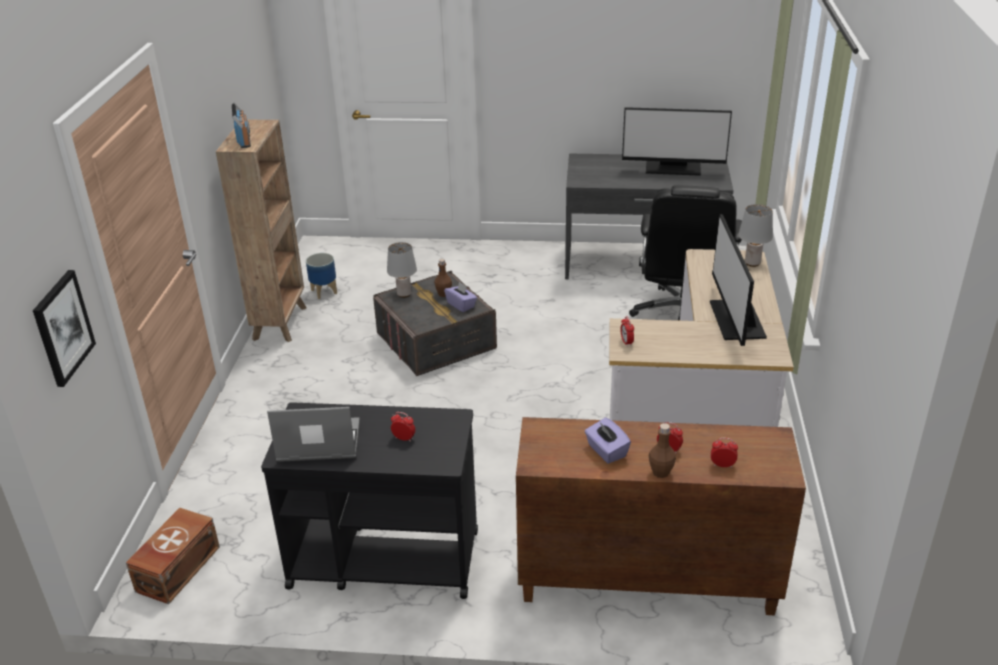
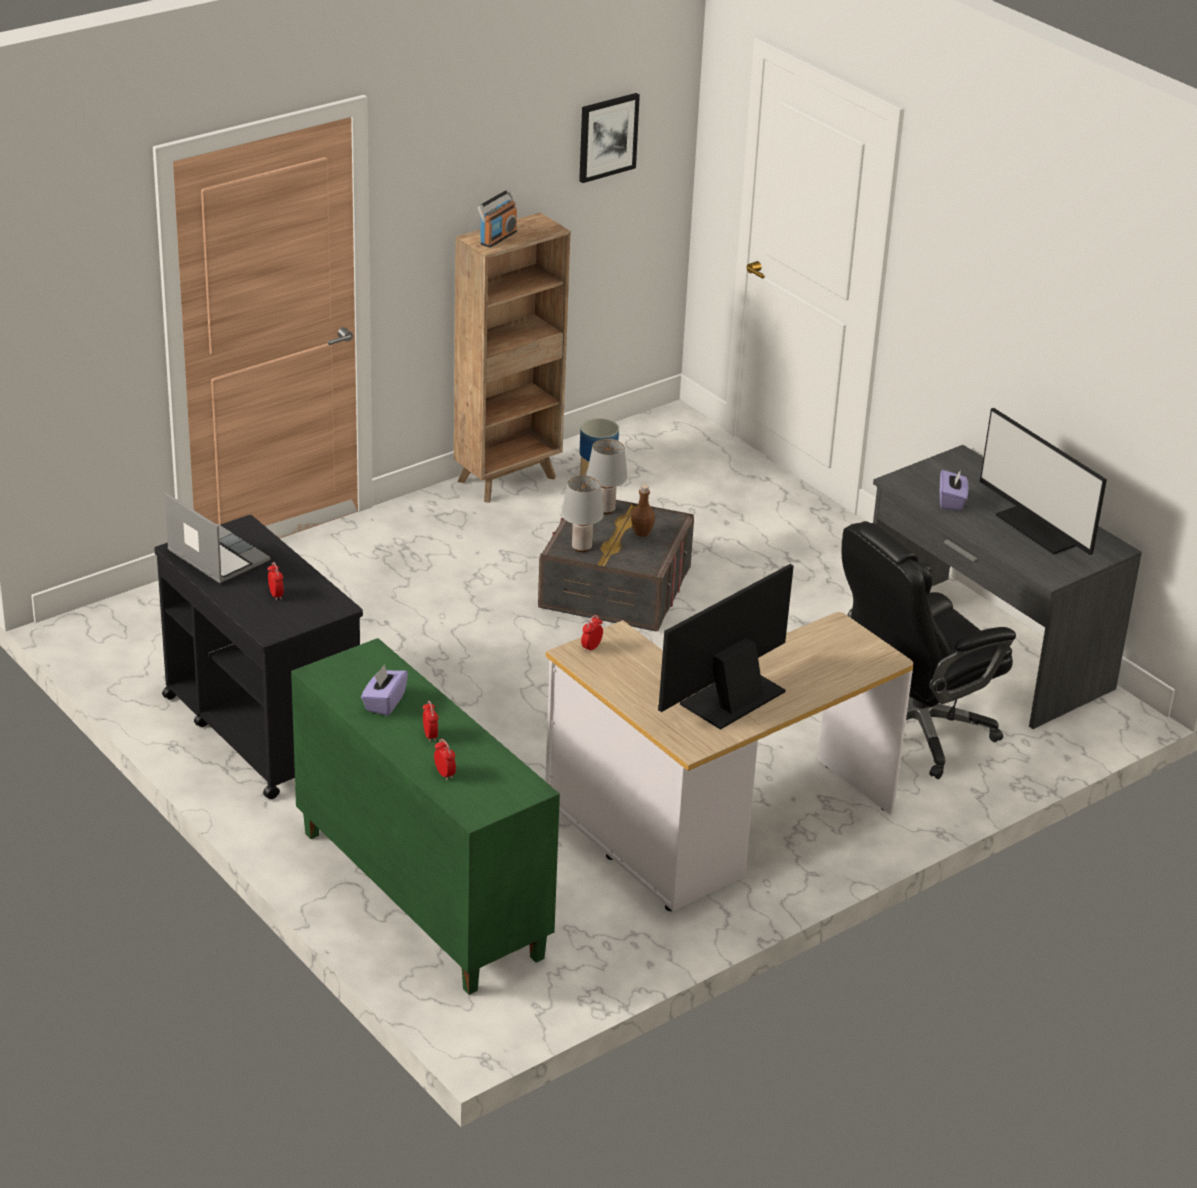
camera: 45 degrees right, 0 degrees up
(62, 327) = (84, 333): picture -> picture (607, 137)
(176, 569) = (118, 628): brown storage box -> none
(461, 305) = (637, 553): purple tissue box -> purple tissue box (951, 501)
(645, 581) = (418, 894): brown cabinet -> green cabinet
(660, 472) = (390, 744): brown bottle -> none
(752, 263) = (872, 665): grey table lamp -> grey table lamp (581, 547)

